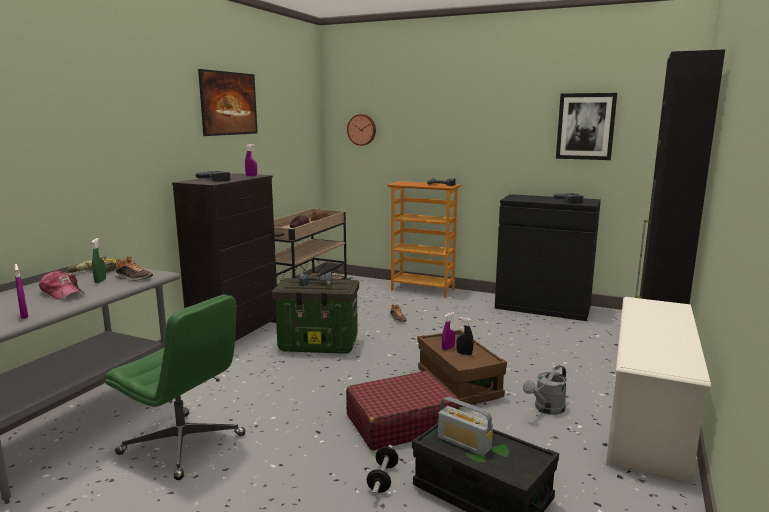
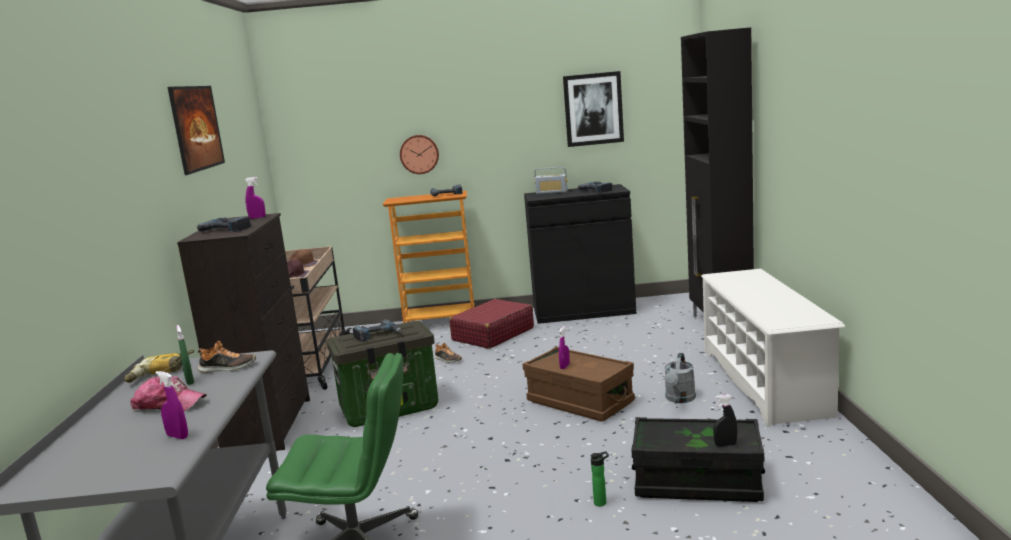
camera: 25 degrees left, 0 degrees up
(362, 130) = (326, 141): wall clock -> wall clock (419, 154)
(383, 479) = (602, 502): dumbbell -> bottle
(400, 423) = (564, 452): red suitcase -> red suitcase (492, 334)
(464, 353) = (585, 367): black spray bottle -> black spray bottle (725, 445)
(464, 443) = (675, 437): radio -> radio (551, 192)

